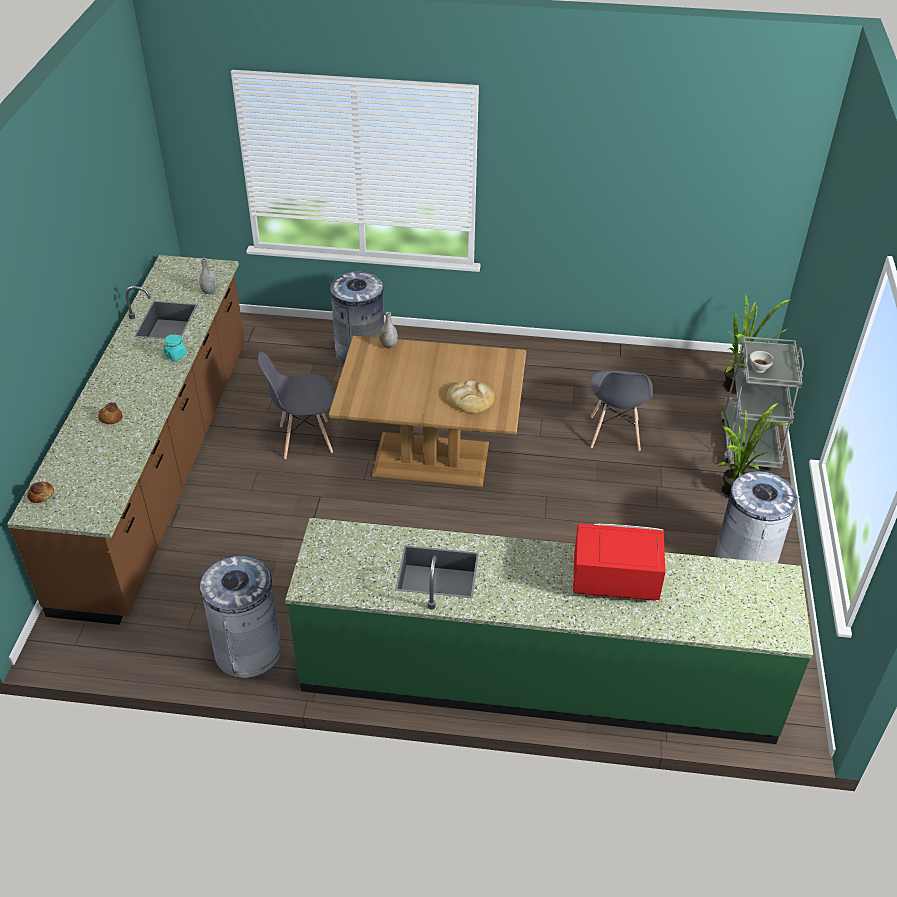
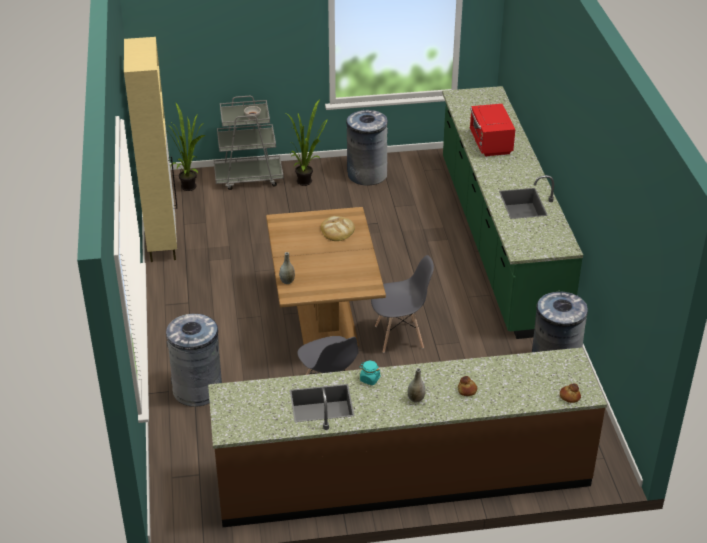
camera: 105 degrees left, 5 degrees down
(209, 291) = (266, 387): grey vase -> grey vase (416, 399)
(614, 434) = (261, 234): grey chair -> grey chair (399, 337)
(618, 356) = (162, 242): none -> beige cabinet

